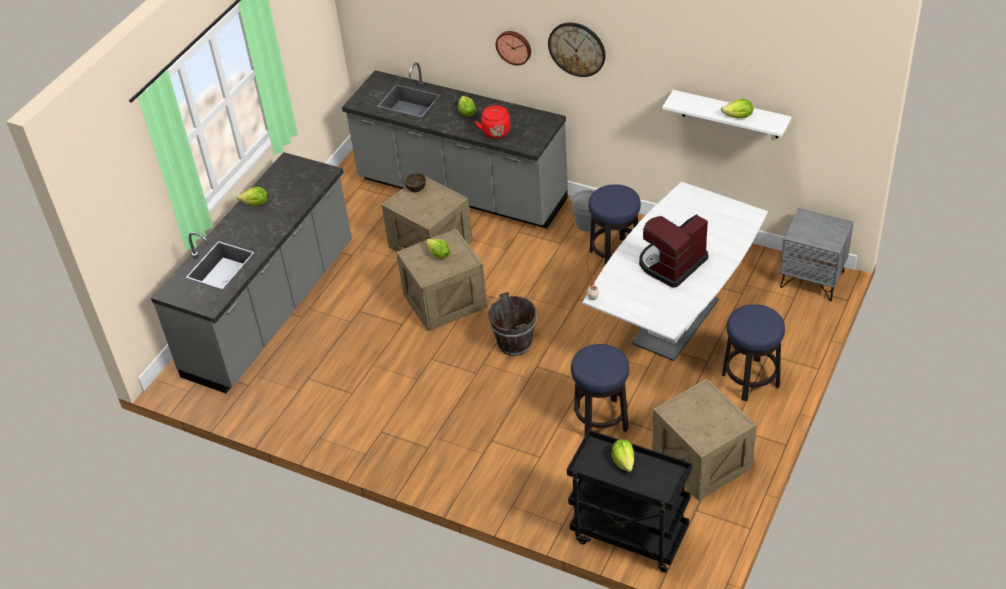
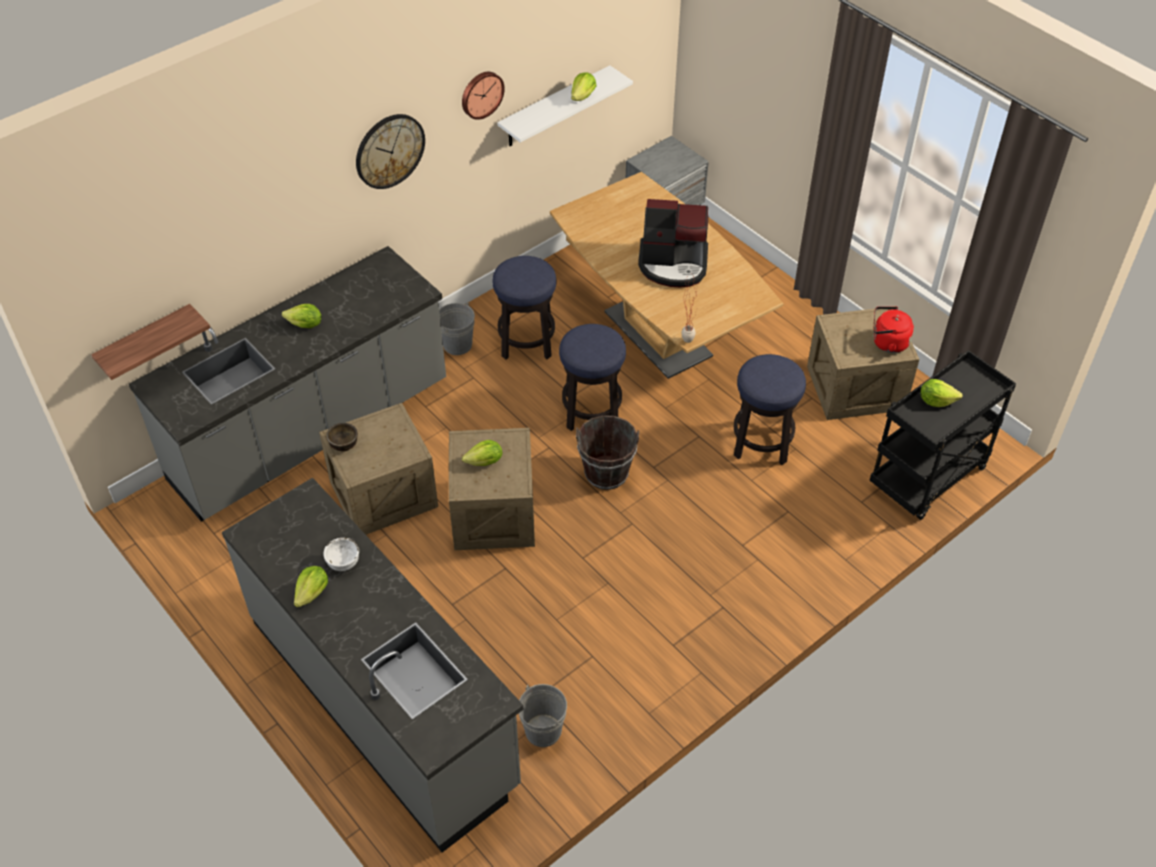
camera: 70 degrees left, 5 degrees up
(283, 390) = (543, 731): none -> grey bucket
(284, 206) = (344, 562): none -> white bowl
(391, 53) = (146, 342): none -> shelf
(495, 130) = (363, 311): red kettle -> red kettle (887, 342)
(514, 47) = (313, 205): wall clock -> wall clock (481, 94)
(671, 264) = (673, 264): coffee machine -> coffee machine turned 60 degrees counterclockwise
(675, 322) = (658, 334): white dining table -> brown dining table
(750, 380) = (770, 313): stool -> stool (591, 411)

